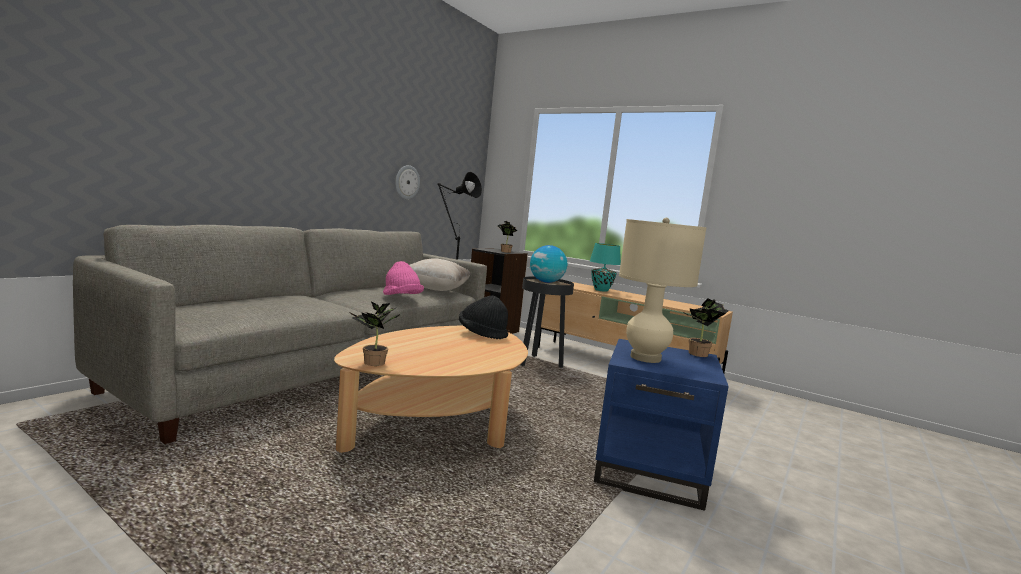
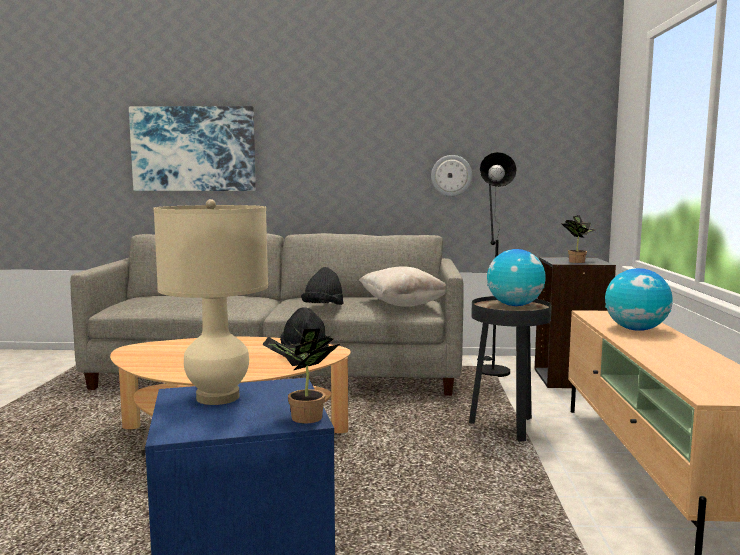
camera: 60 degrees right, 0 degrees up
(172, 115) = (193, 149): none -> picture
(372, 363) = (131, 352): potted plant -> none
(402, 298) = (323, 307): pink hat -> black hat
(601, 290) = (636, 329): turquoise table lamp -> globe

